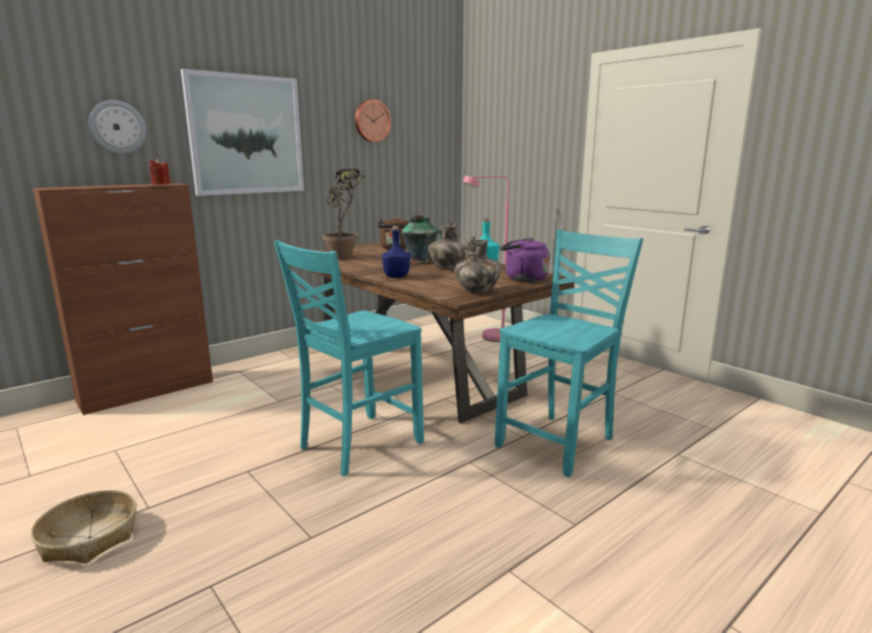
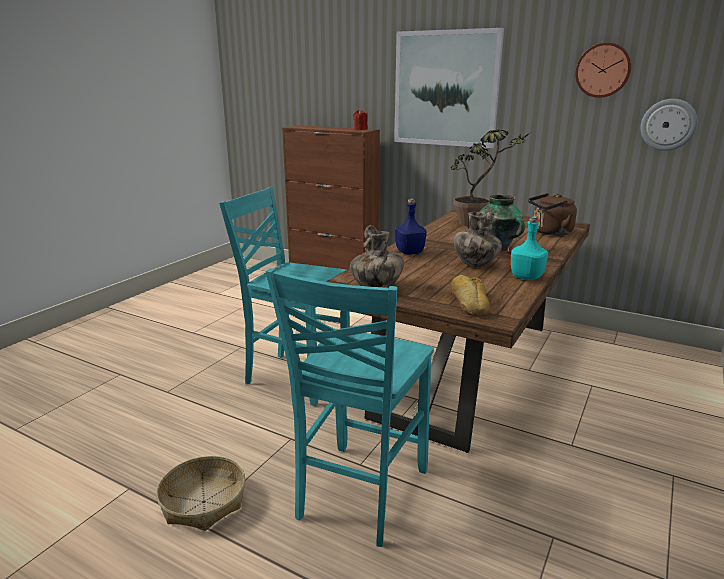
camera: 70 degrees right, 5 degrees up
(89, 537) = (162, 328): basket -> basket (203, 501)
(117, 127) = (351, 83): wall clock -> wall clock (668, 124)
(489, 338) = (633, 395): pink floor lamp -> none
(523, 278) = (469, 302): purple kettle -> bread
(558, 443) = (359, 494): turquoise chair -> turquoise chair turned 90 degrees clockwise

